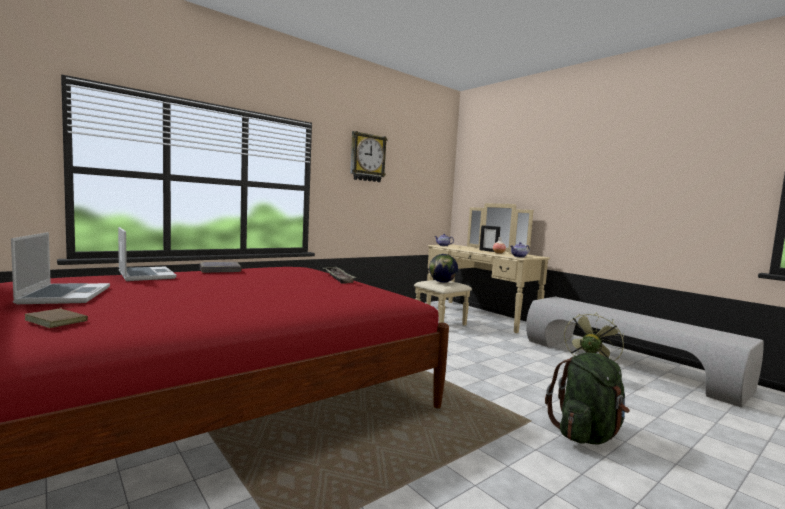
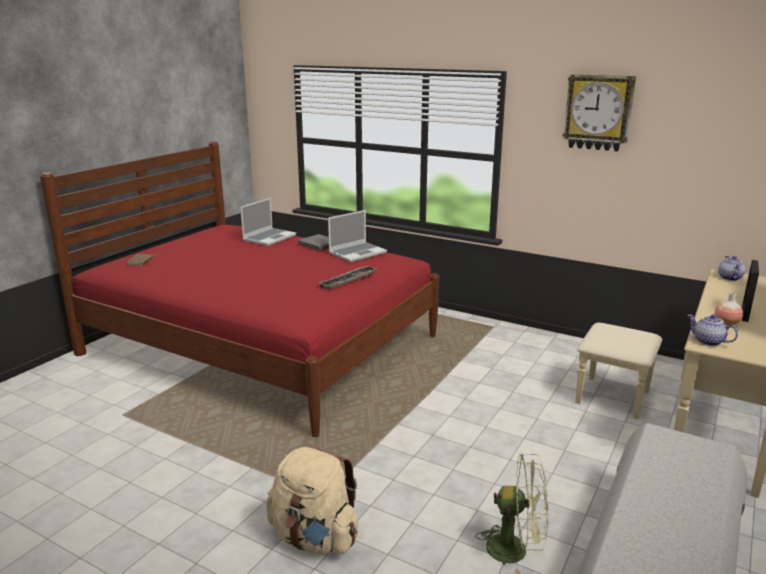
camera: 70 degrees right, 15 degrees up
(64, 295) = (192, 245): laptop -> laptop (357, 253)
(442, 282) = (614, 336): globe -> none
(587, 435) = (314, 538): green backpack -> beige backpack

